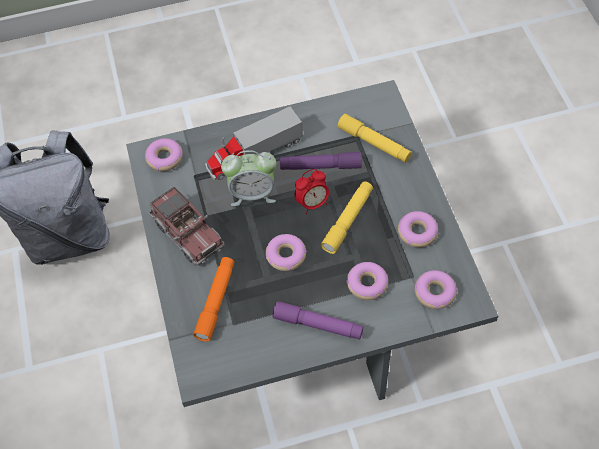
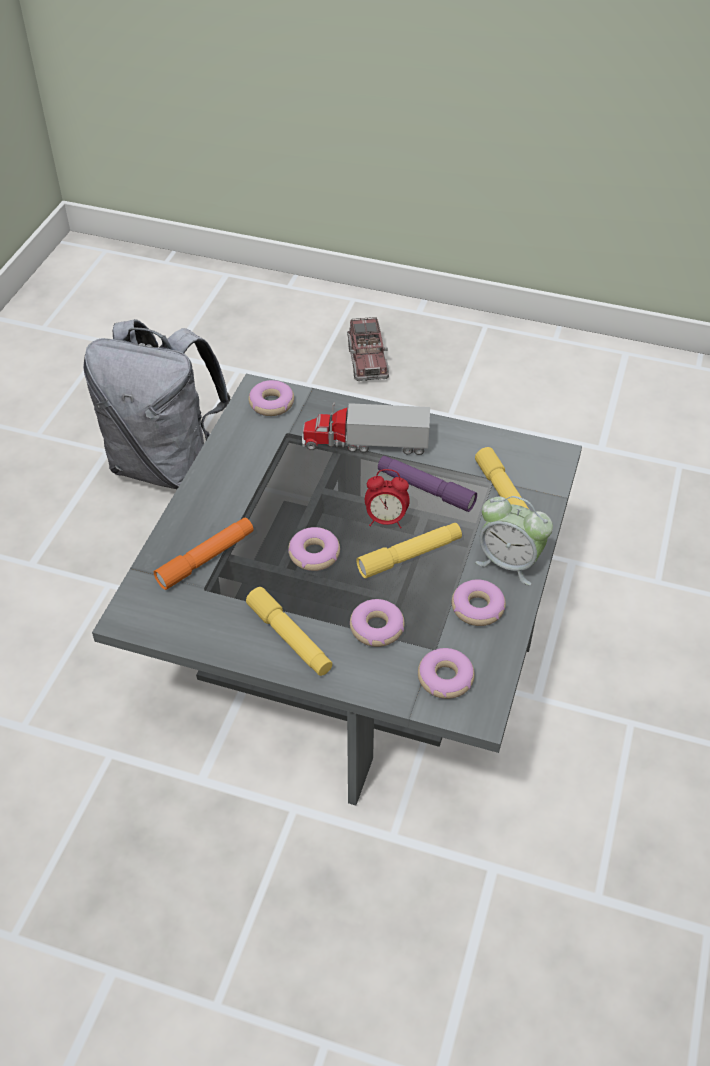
camera: 30 degrees right, 10 degrees down
(188, 233) = (234, 482): toy truck -> toy truck (367, 360)
(252, 193) = (331, 479): alarm clock -> alarm clock (509, 563)
(318, 325) = (289, 638): purple flashlight -> yellow flashlight

